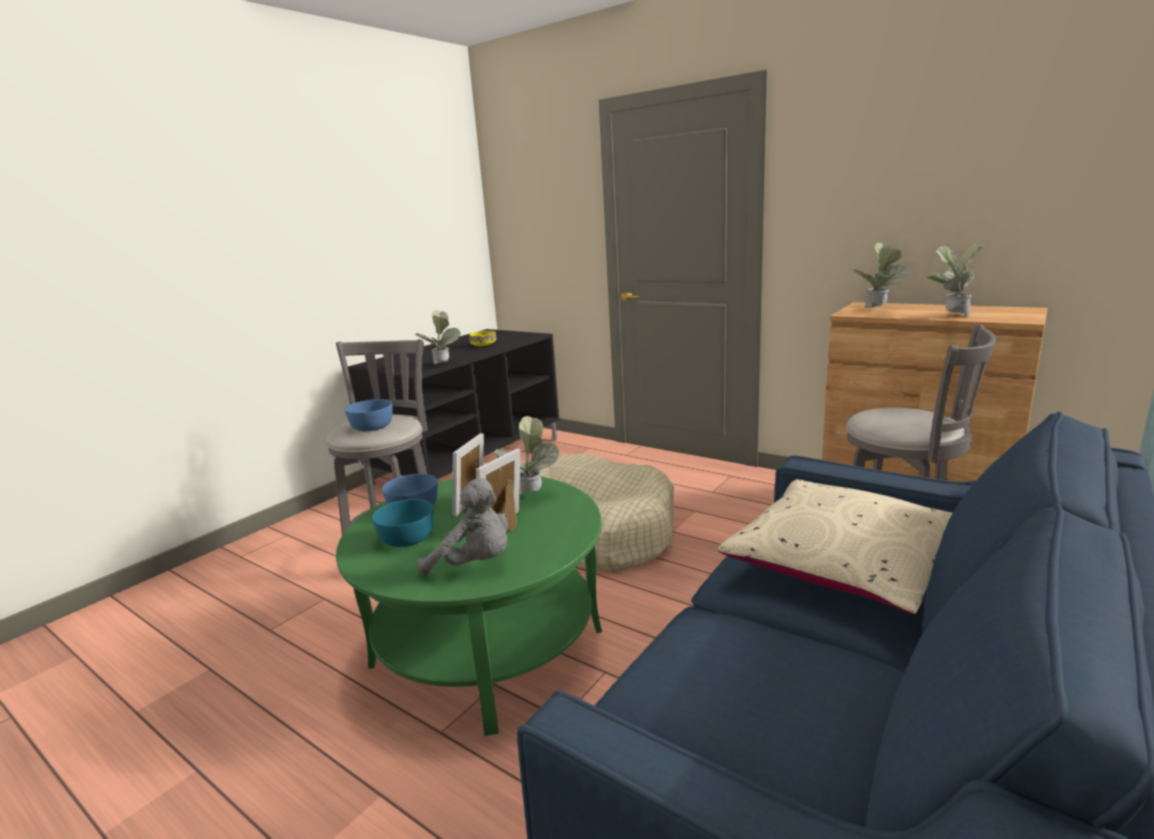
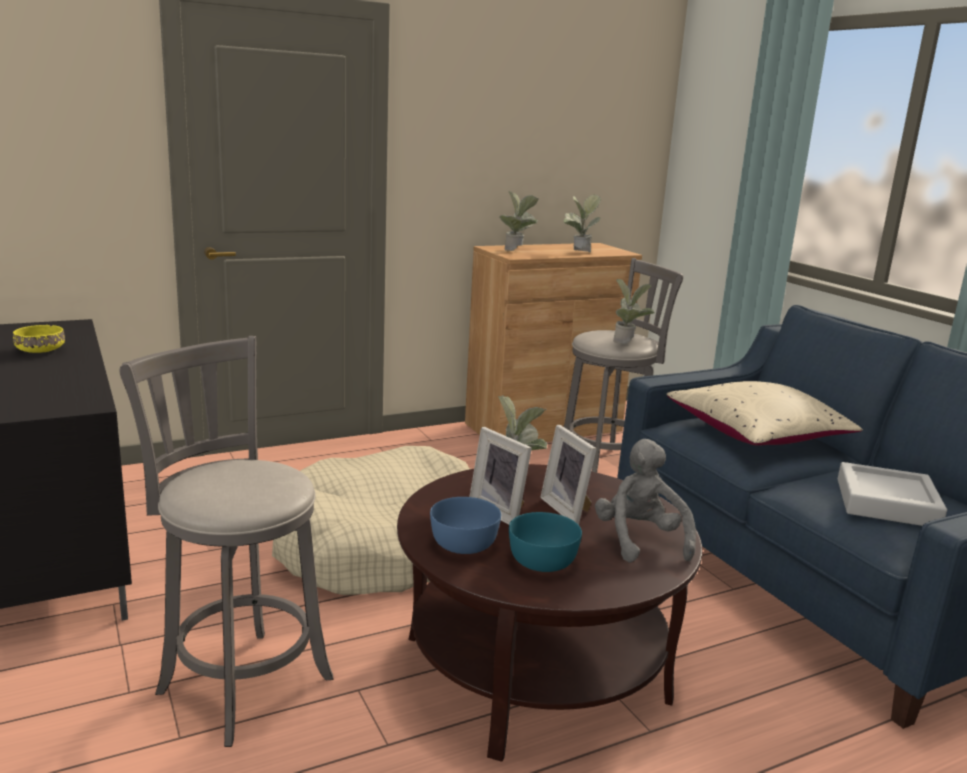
camera: 65 degrees left, 0 degrees up
(372, 427) = (256, 483): blue bowl -> none
(442, 365) = (92, 386): potted plant -> potted plant (628, 342)
(475, 564) = (640, 540): grey plush toy -> grey plush toy turned 60 degrees counterclockwise
(487, 647) = (536, 667): green coffee table -> brown coffee table
(734, 693) = (886, 503): none -> grey tray

